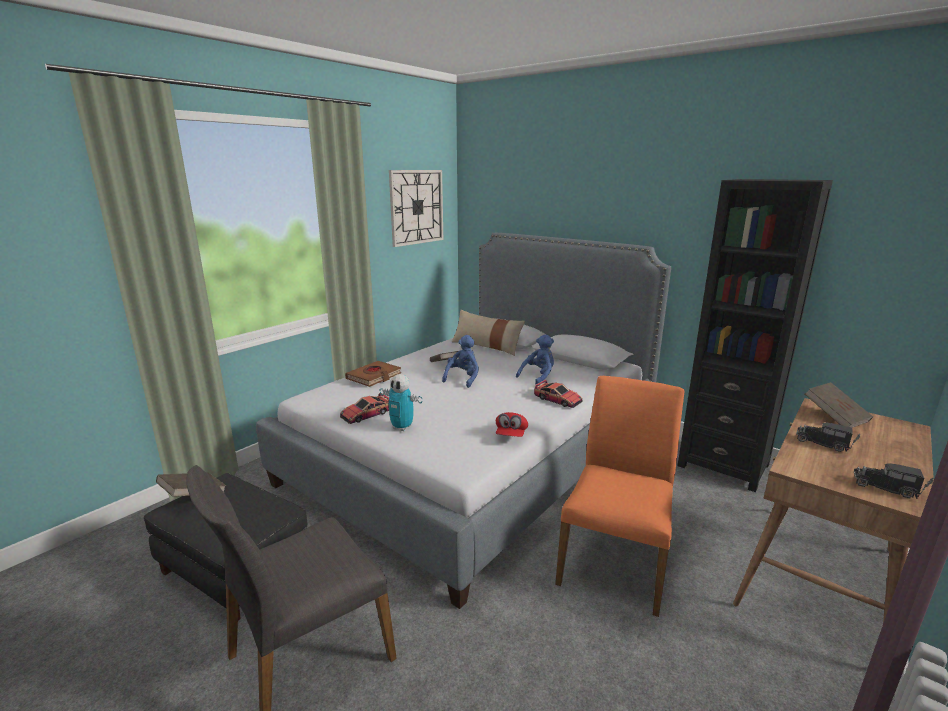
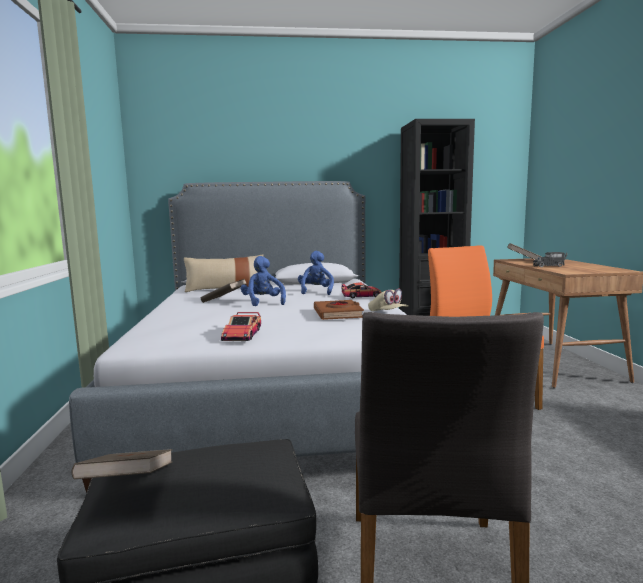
camera: 45 degrees left, 10 degrees down
(374, 377) = (176, 317): brown book -> brown book (338, 314)
(402, 427) = (300, 331): toy robot -> none
(416, 207) = (104, 151): wall clock -> none
(511, 435) = (388, 313): red cap -> beige cap
(888, 488) = (606, 269): toy truck -> none

